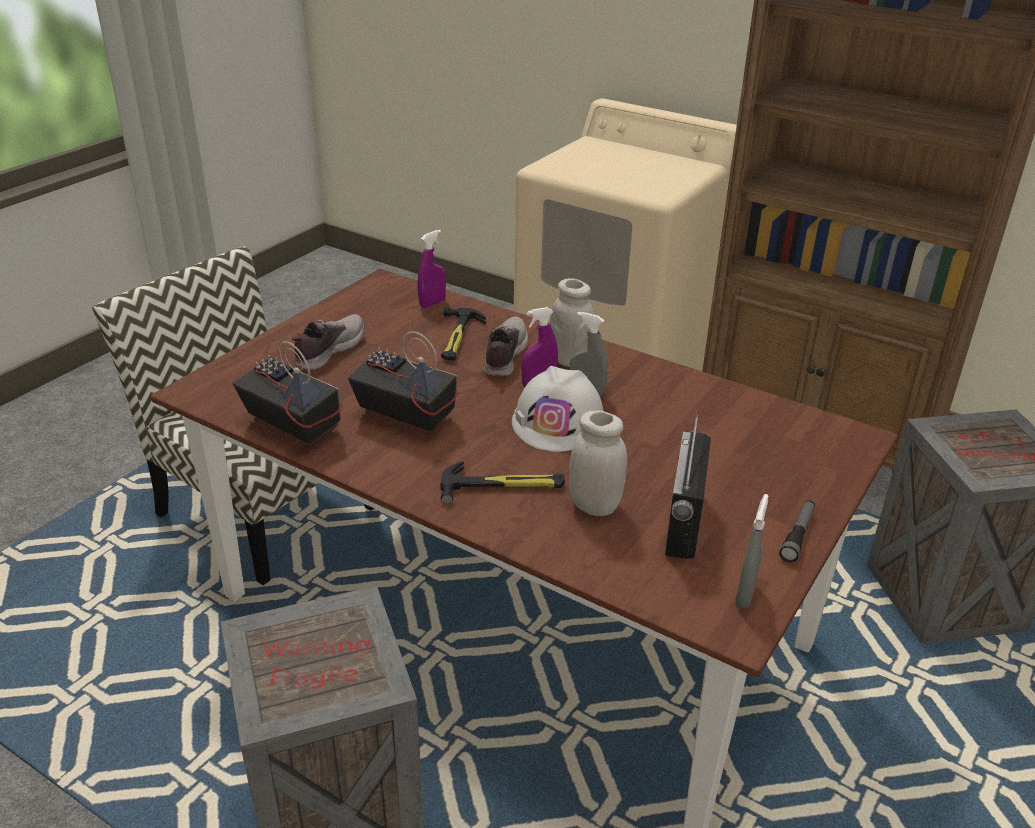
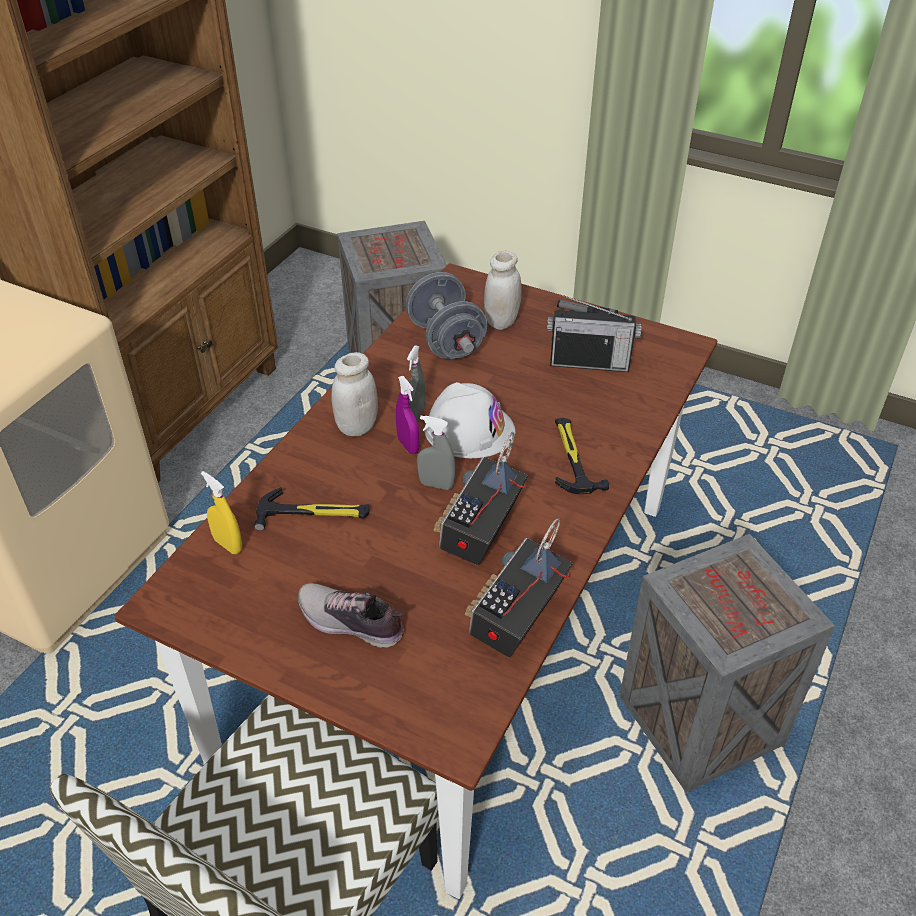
camera: 95 degrees left, 10 degrees up
(432, 303) = (228, 545): purple spray bottle -> yellow spray bottle
(503, 356) = (352, 474): shoe -> none
(594, 505) = (582, 406): white jar -> white jar (502, 321)
(720, 419) = (446, 340): none -> grey dumbbell
(745, 595) = (655, 339): grey spray bottle -> grey spray bottle (436, 484)

